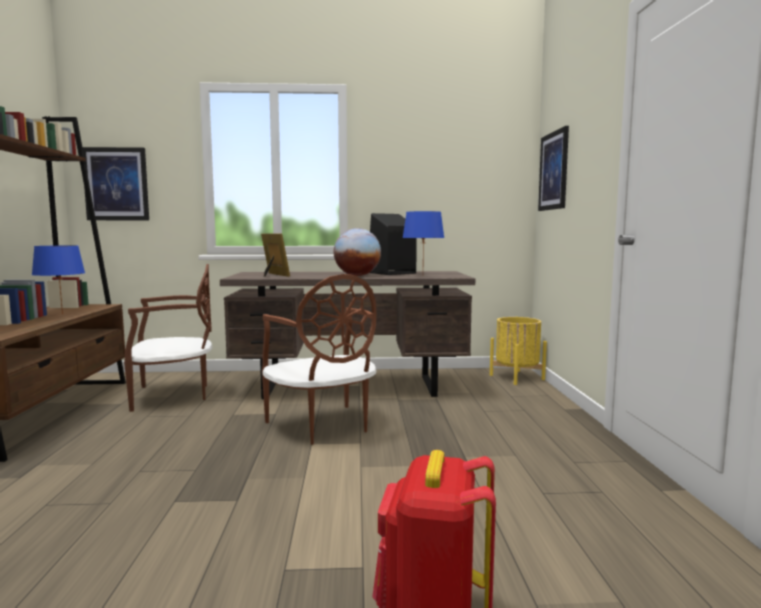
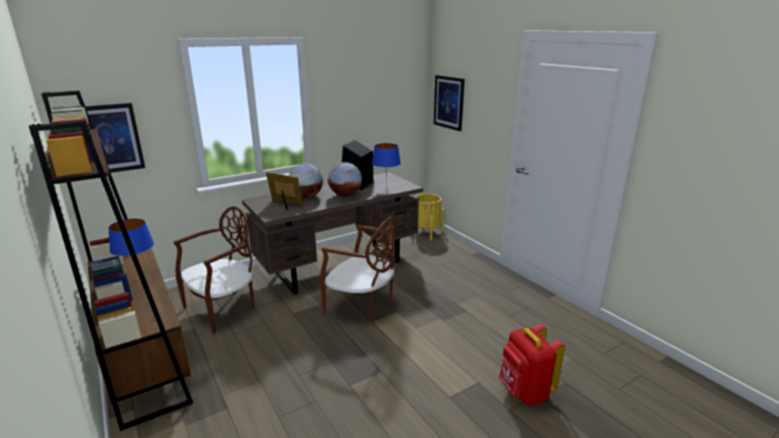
camera: 30 degrees left, 15 degrees up
(310, 274) = (306, 197): none -> globe

